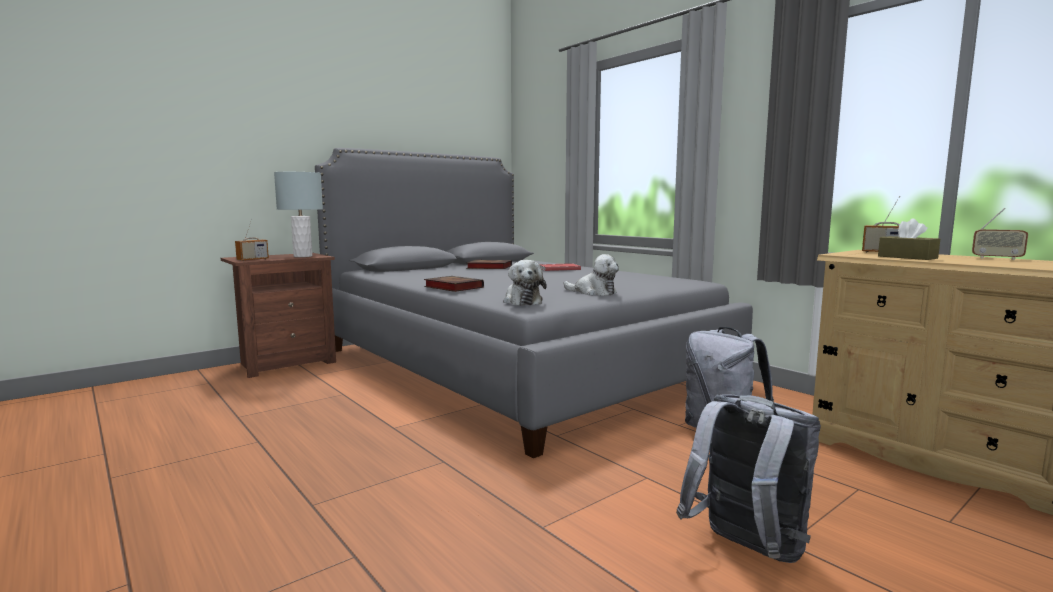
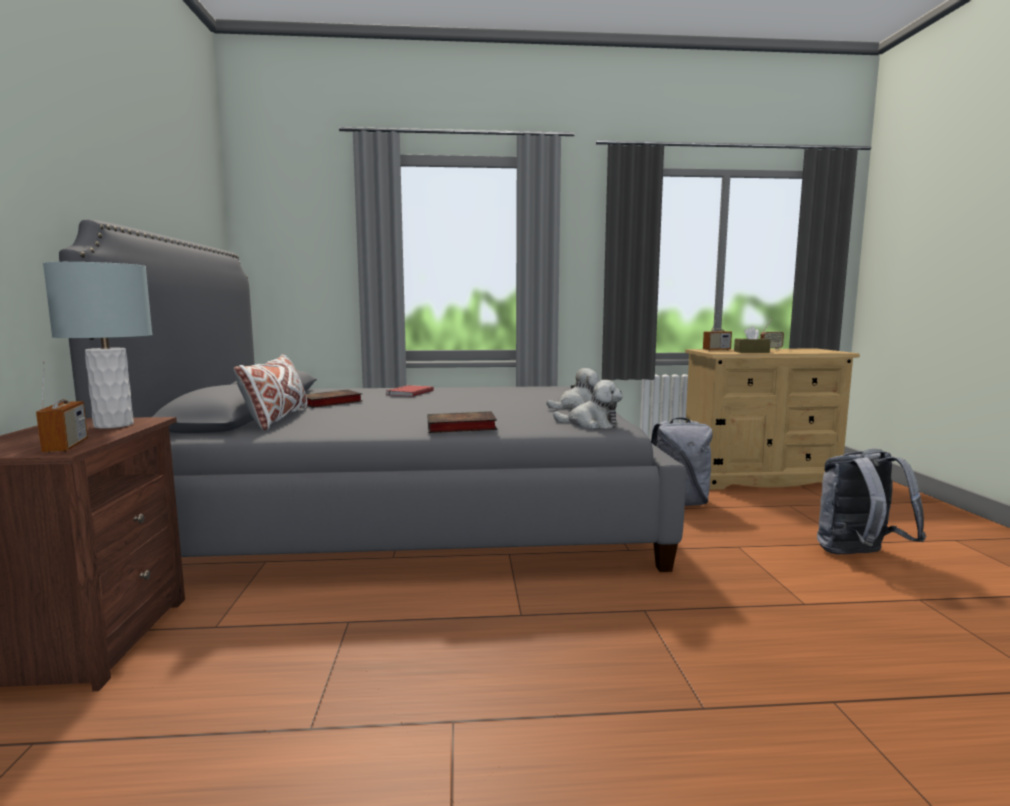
camera: 55 degrees left, 0 degrees up
(421, 270) = (276, 419): none -> white pillow

